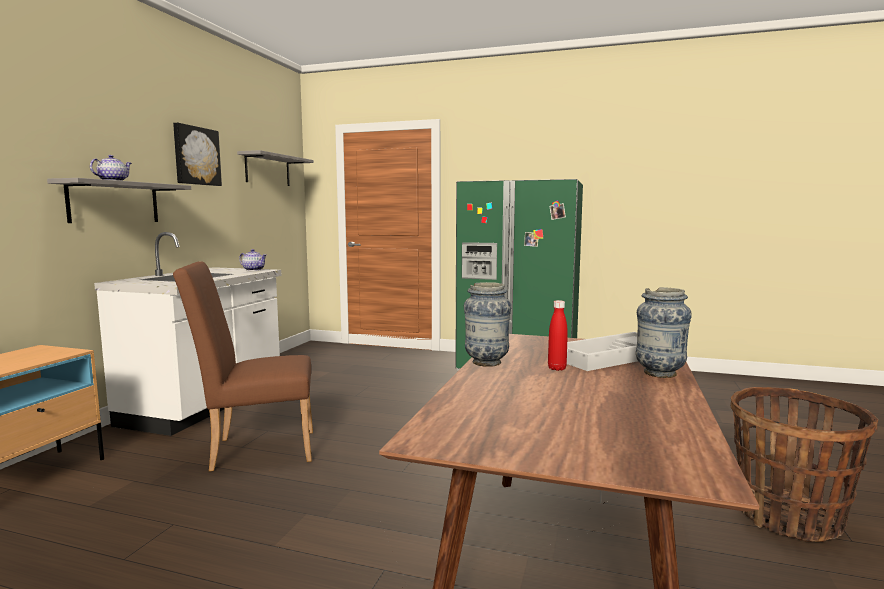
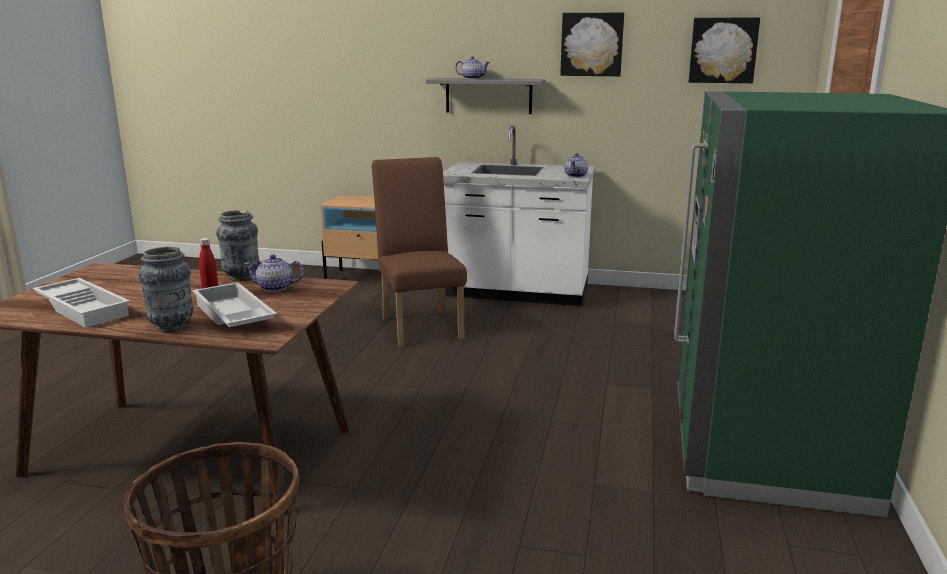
camera: 85 degrees right, 10 degrees up
(268, 170) = (723, 50): grey shelf -> picture
(522, 351) = (275, 288): none -> teapot
(632, 416) = (85, 308): none -> white tray

